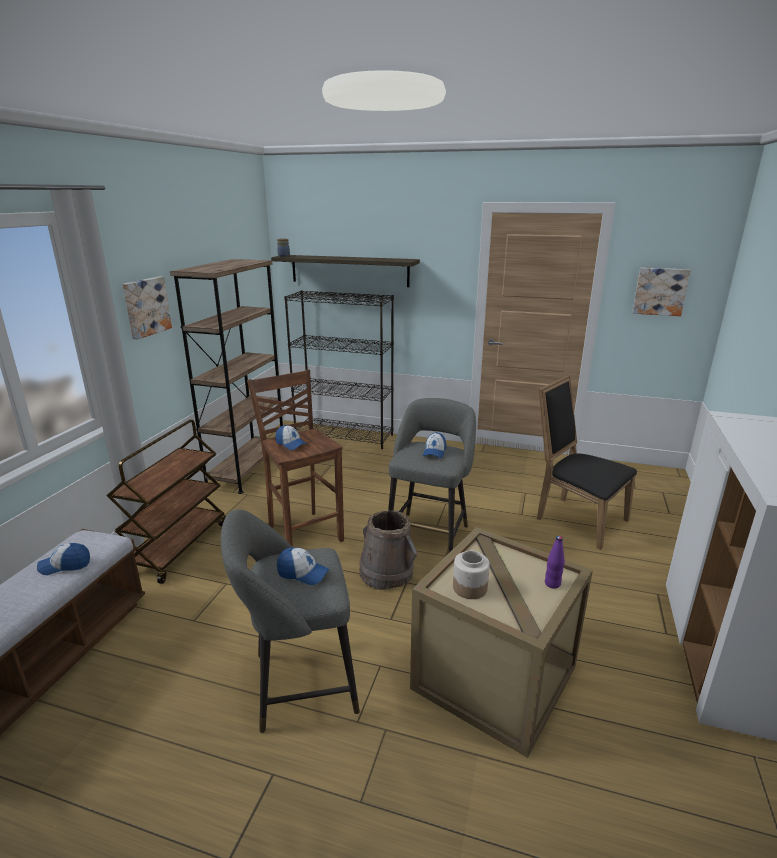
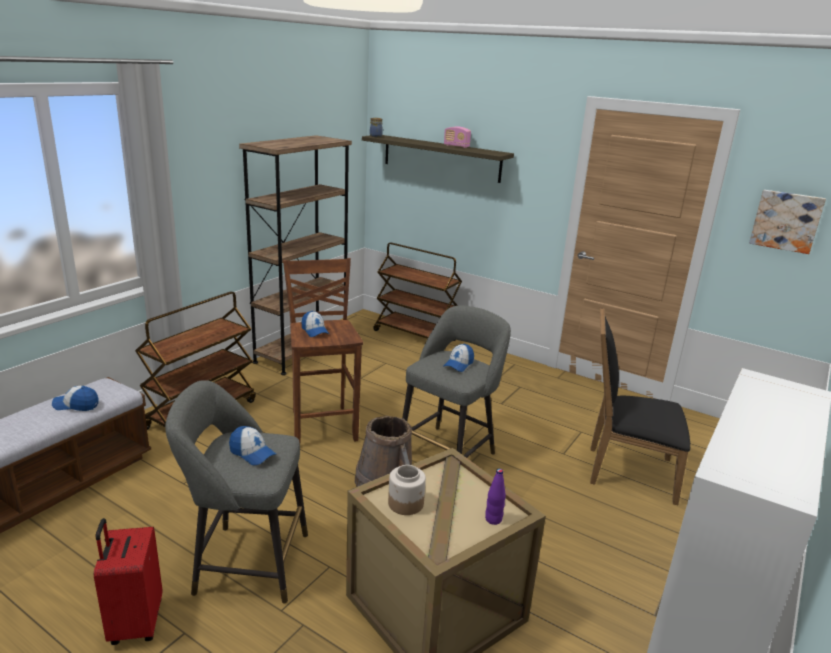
camera: 15 degrees right, 0 degrees up
(145, 307) = (208, 176): picture -> none
(215, 780) = (135, 623): none -> red suitcase
(345, 436) = (416, 335): black bookcase -> brown cart
(365, 258) = (456, 146): none -> radio
(576, 518) = (625, 471): black chair -> black chair turned 45 degrees counterclockwise

